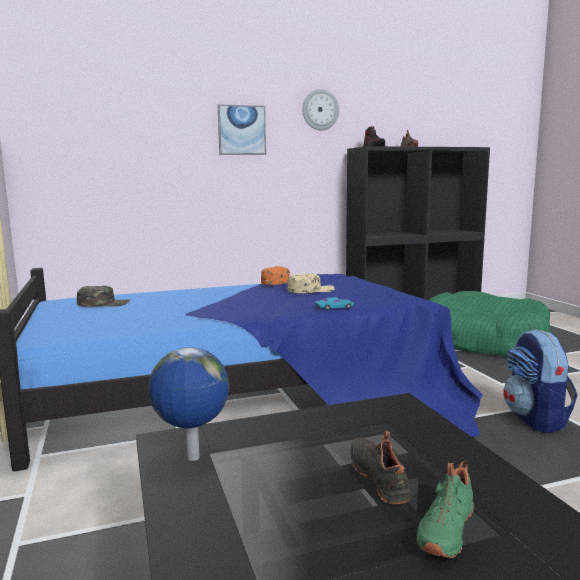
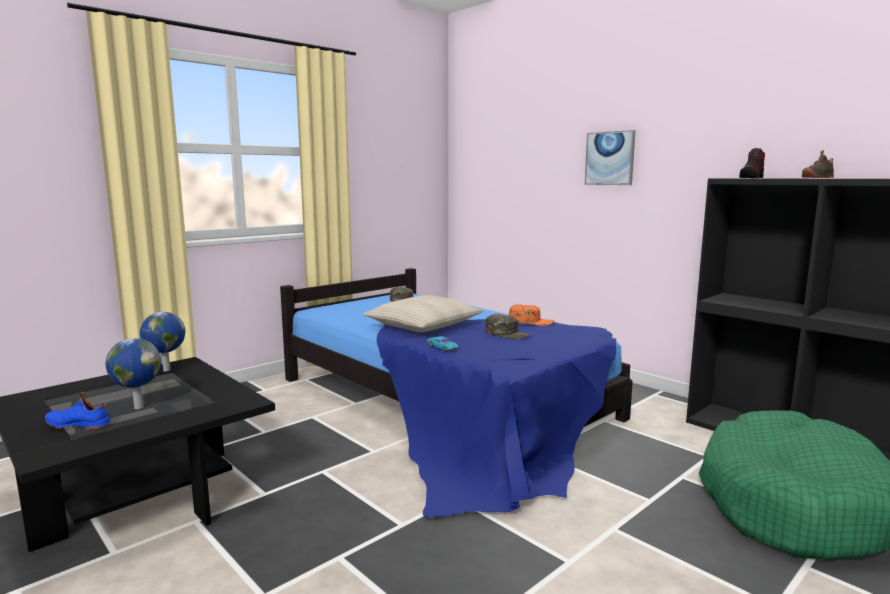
camera: 65 degrees right, 0 degrees up
(234, 307) = (423, 326): none -> beige pillow
(310, 290) = (507, 333): beige cap -> green cap
(320, 110) = (703, 128): wall clock -> none
(380, 477) = (138, 407): black shoe -> globe
(444, 529) = (80, 424): green shoe -> blue shoe
(535, 419) = (513, 557): backpack -> none

